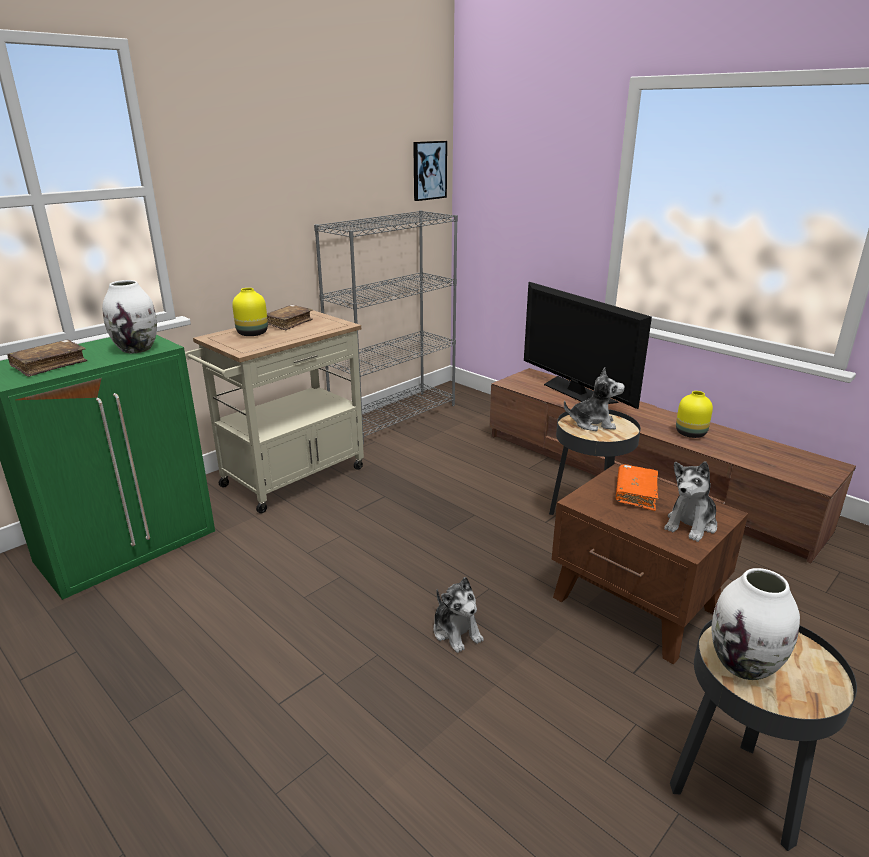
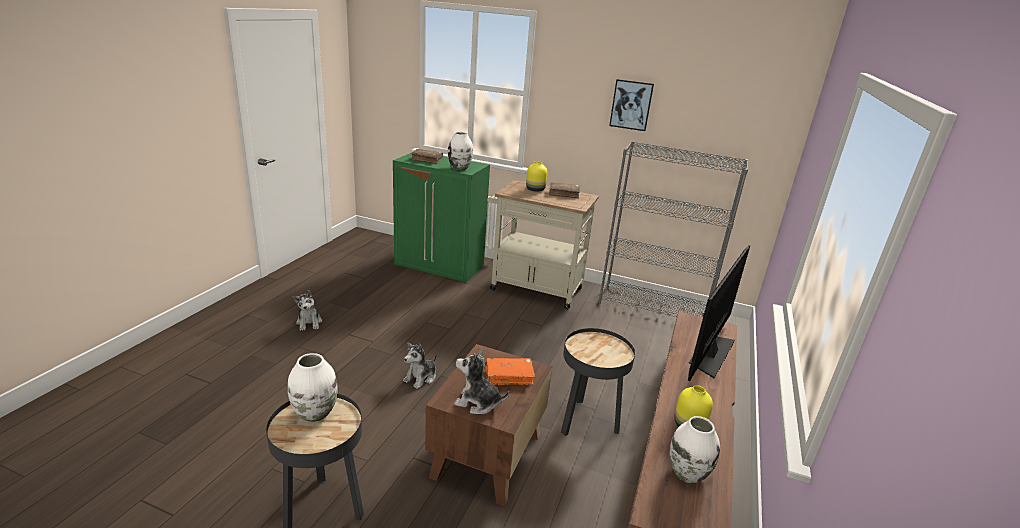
camera: 65 degrees right, 0 degrees up
(429, 170) = (771, 128): picture -> picture (631, 105)
(592, 423) = (605, 347): plush toy -> plush toy (309, 323)
(758, 453) = (687, 473): none -> white vase

